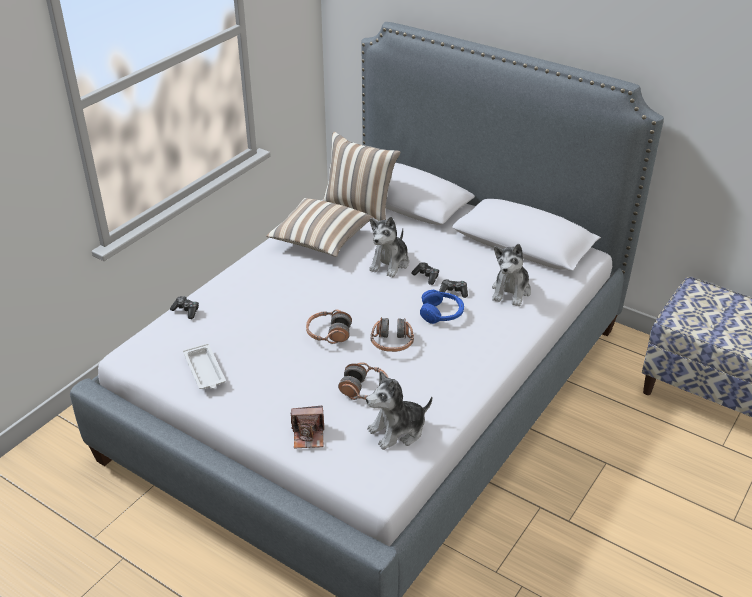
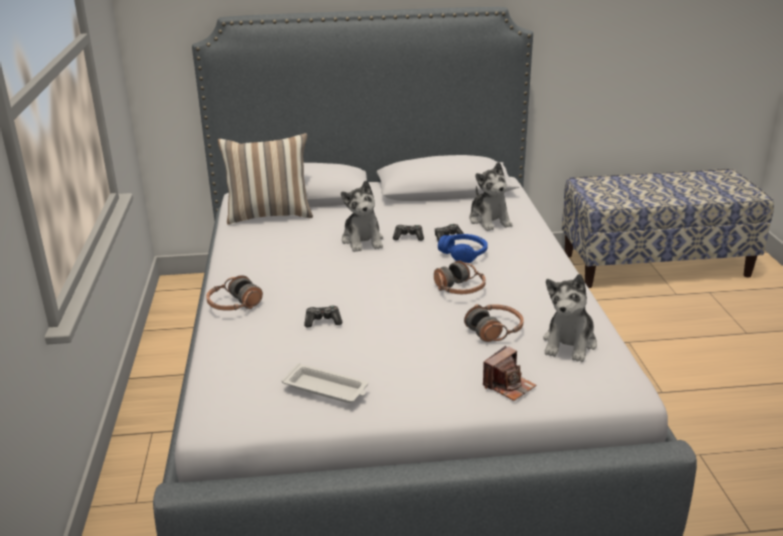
camera: 40 degrees left, 10 degrees down
(186, 310) = (220, 354): game controller -> game controller (323, 321)
(320, 240) = (271, 249): pillow -> none
(329, 333) = (395, 307): headphones -> headphones (234, 305)

